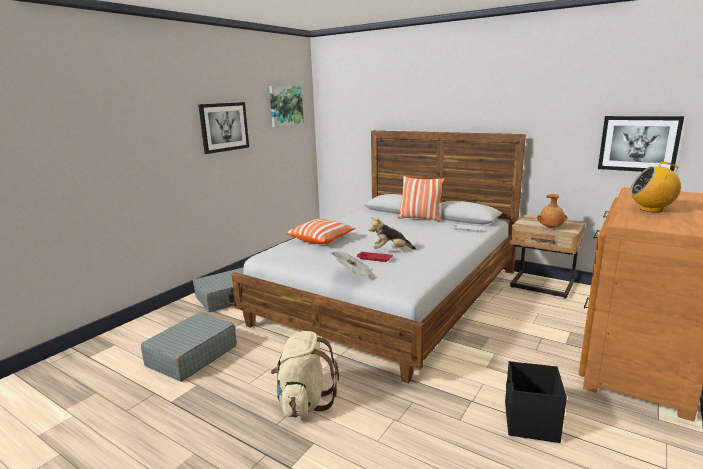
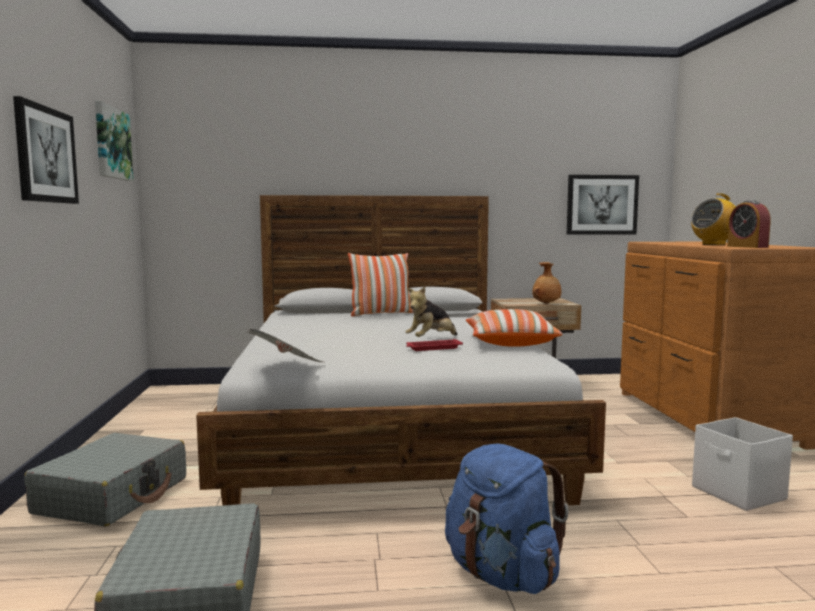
camera: 40 degrees left, 10 degrees down
(304, 401) = (502, 575): beige backpack -> blue backpack
(321, 239) = (305, 343): pillow -> pillow (509, 343)
(354, 275) = (457, 363): newspaper -> newspaper (287, 366)
(530, 422) = (739, 493): black storage box -> white storage box
(648, 222) = (747, 247): none -> alarm clock

